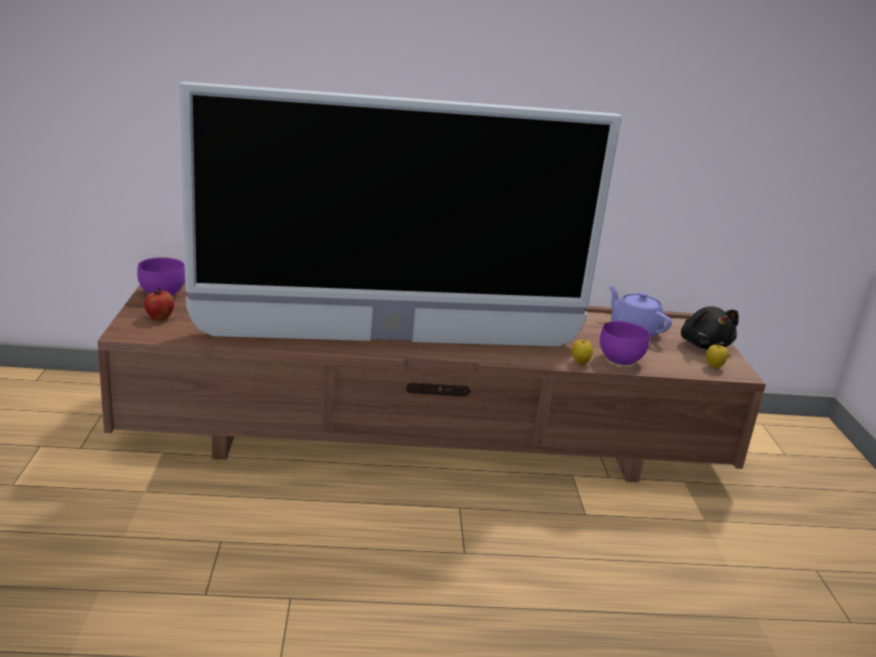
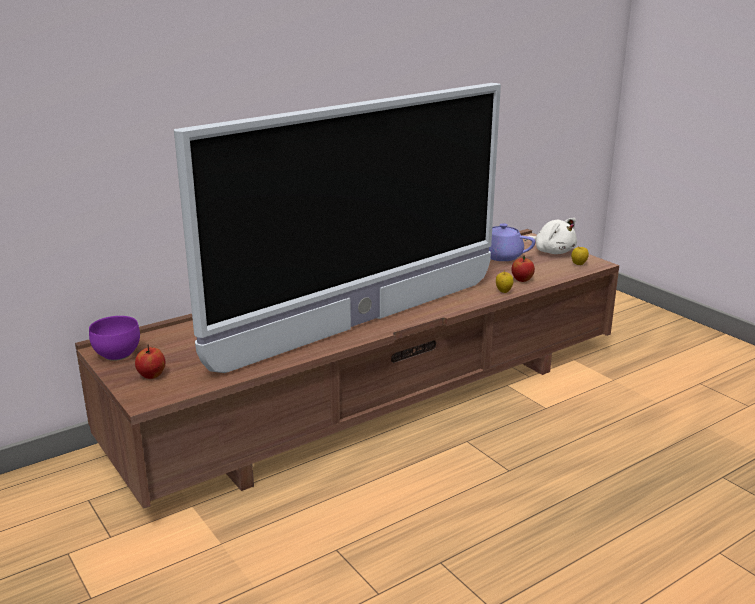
camera: 30 degrees left, 0 degrees up
(619, 359) = (522, 280): purple bowl -> apple
(704, 345) = (552, 251): black plush toy -> white plush toy

